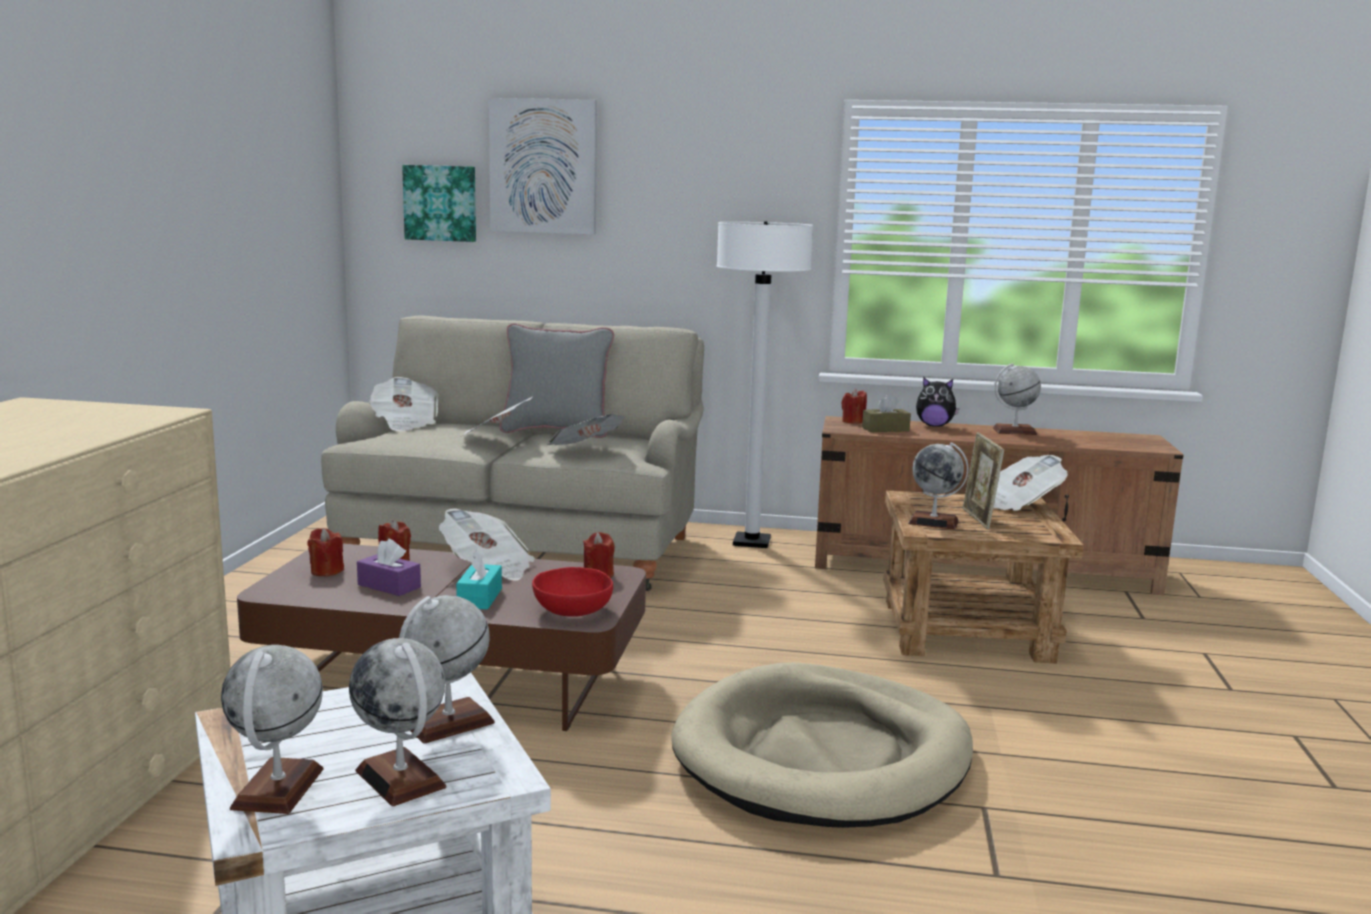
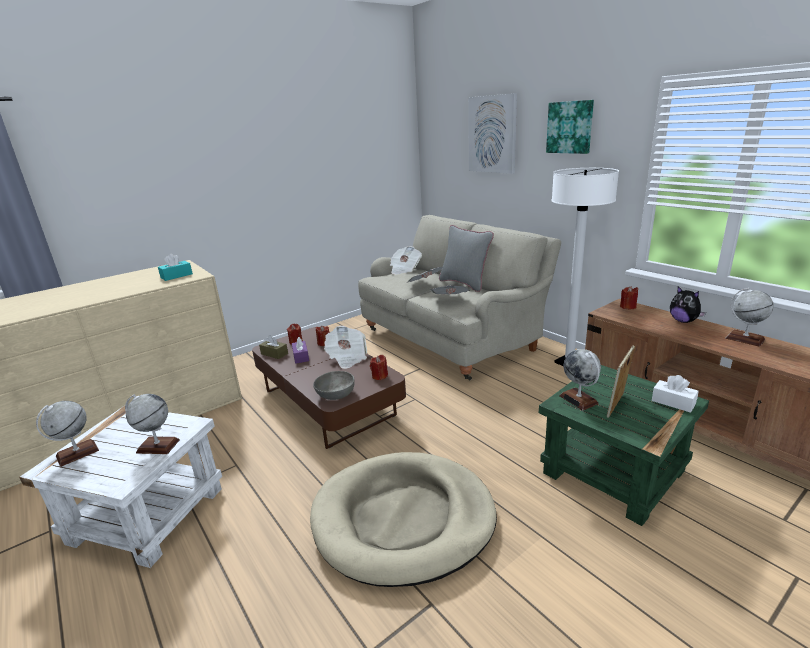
camera: 45 degrees right, 10 degrees up
(401, 779) = (102, 468): globe -> none
(441, 203) = (452, 155): picture -> picture (570, 127)
(479, 598) = (317, 374): turquoise tissue box -> turquoise tissue box (176, 276)
(571, 611) = (335, 394): red bowl -> grey bowl
(885, 429) = (638, 318): brown tissue box -> brown tissue box (274, 354)
(968, 631) = (613, 473): brown side table -> green side table
(1018, 505) = (673, 402): newspaper -> white tissue box

